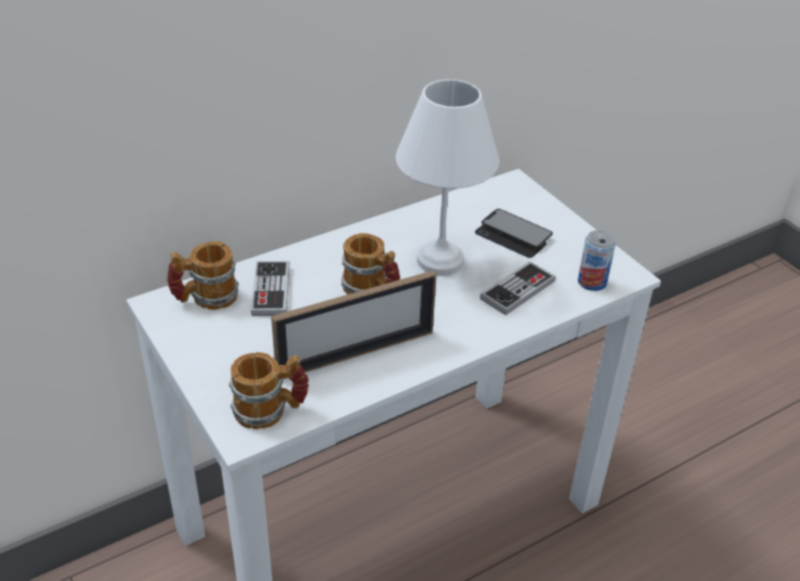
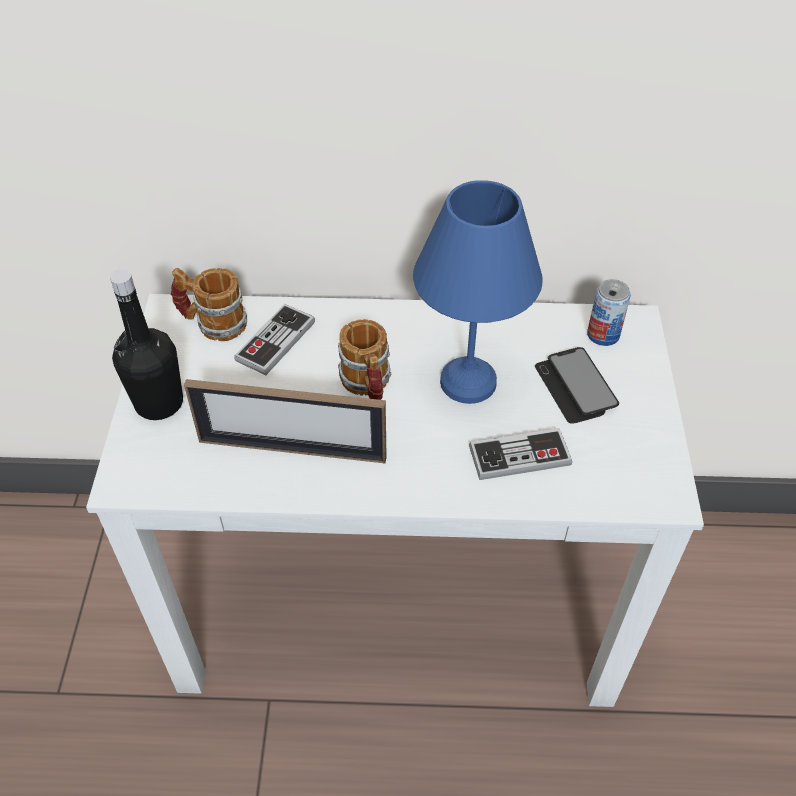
camera: 35 degrees right, 10 degrees up
(216, 369) = (159, 403): none -> black bottle
(270, 410) = (166, 470): mug -> none
(440, 259) = (470, 380): white table lamp -> blue table lamp
(592, 282) = (614, 487): can -> can (603, 335)

